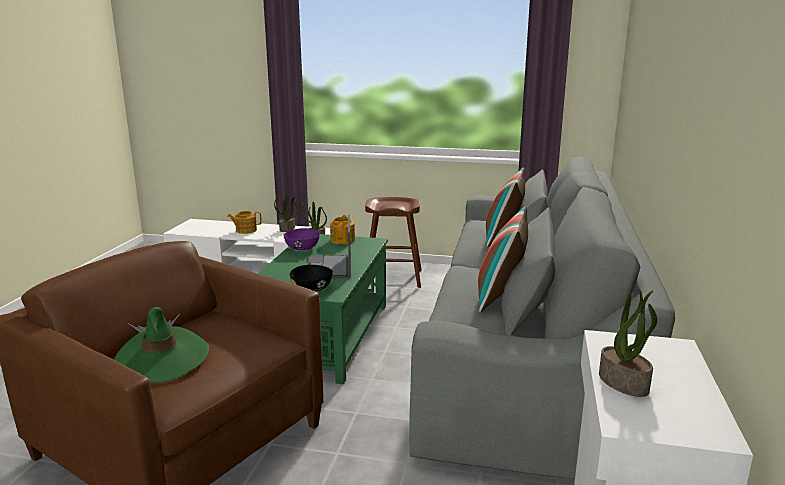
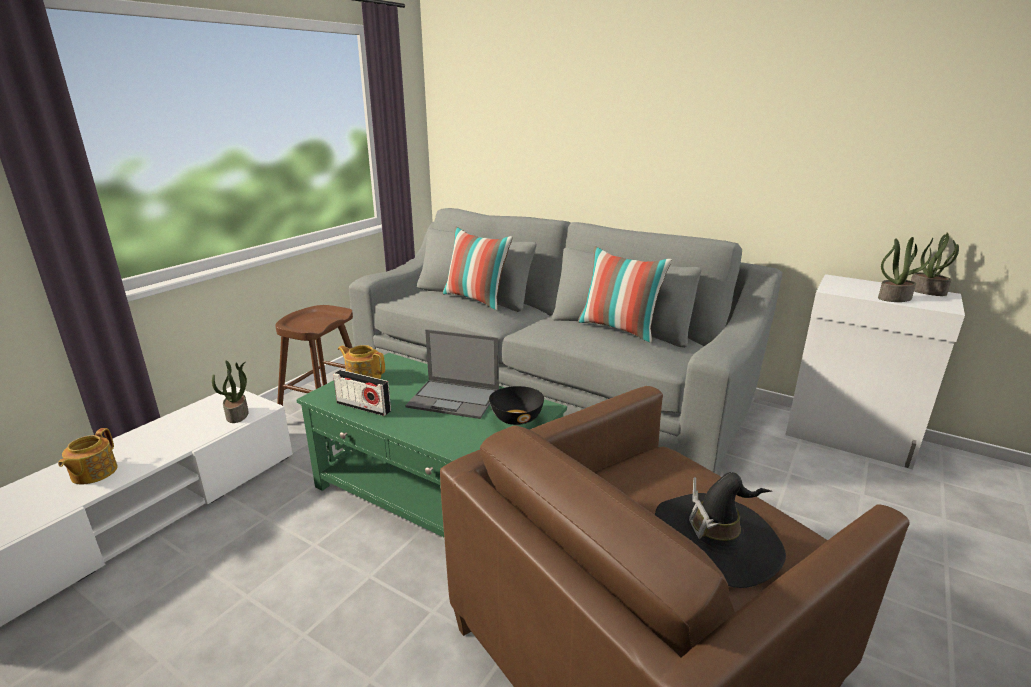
camera: 70 degrees left, 5 degrees up
(161, 359) = (717, 540): green hat -> black hat
(287, 229) = (155, 432): potted plant -> potted plant (928, 291)
(302, 248) = (363, 407): purple bowl -> radio

